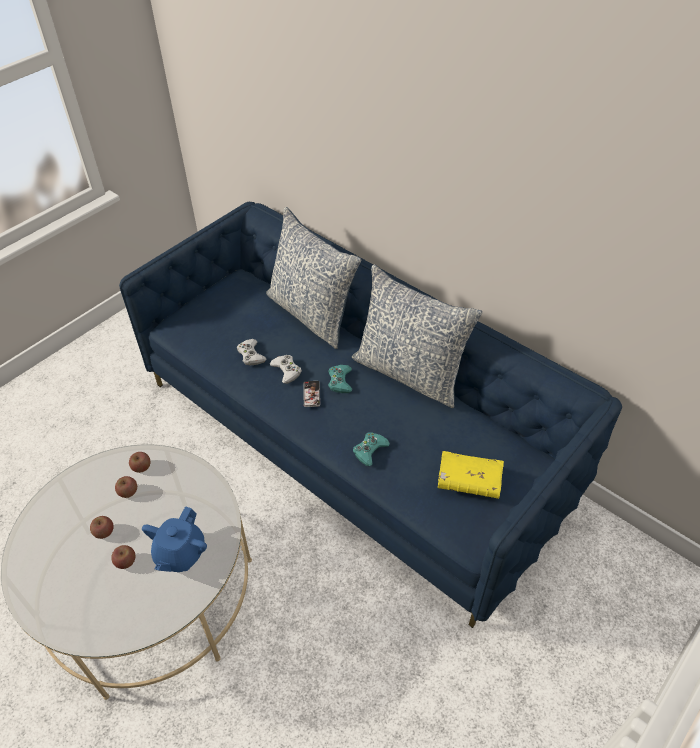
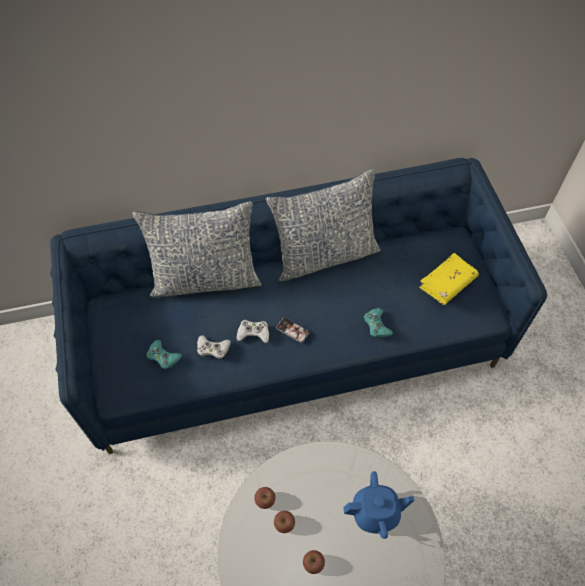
camera: 55 degrees left, 10 degrees up
(125, 561) = (355, 559): apple -> none
(180, 554) = (375, 512): blue teapot -> blue teapot turned 60 degrees counterclockwise
(340, 381) = (296, 303): turquoise game controller -> turquoise game controller (163, 357)

